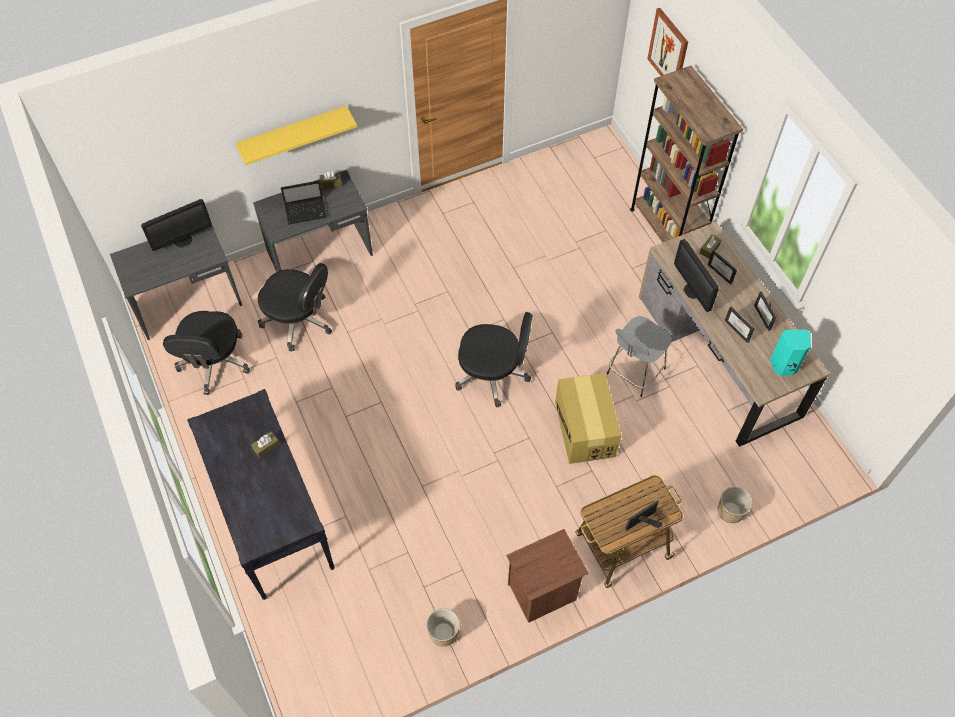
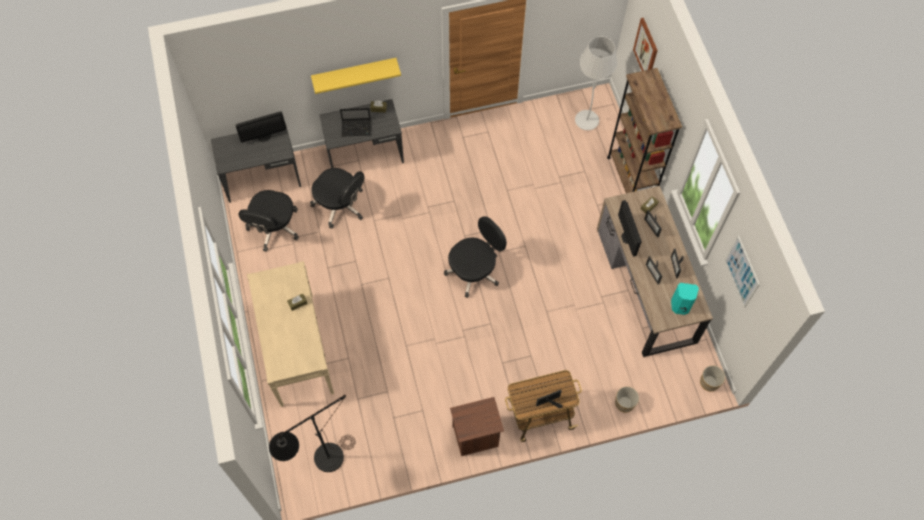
camera: 10 degrees right, 5 degrees up
(272, 517) = (297, 349): black console table -> beige console table
(335, 669) = (321, 463): none -> black floor lamp
(443, 632) = (400, 451): planter -> planter (709, 382)
(493, 374) = (474, 271): black office chair -> black office chair turned 60 degrees counterclockwise
(585, 429) = (532, 324): cardboard box -> none
(594, 171) = (586, 121): none -> white floor lamp
(634, 373) = (579, 287): grey stool -> none
(871, 296) = (742, 271): none -> picture

